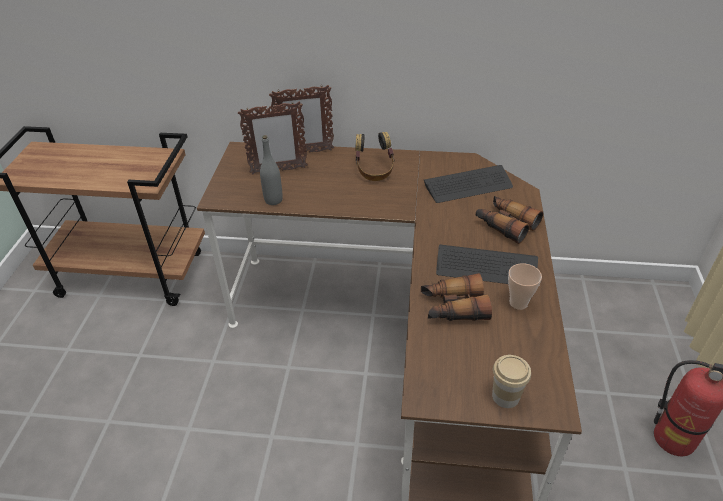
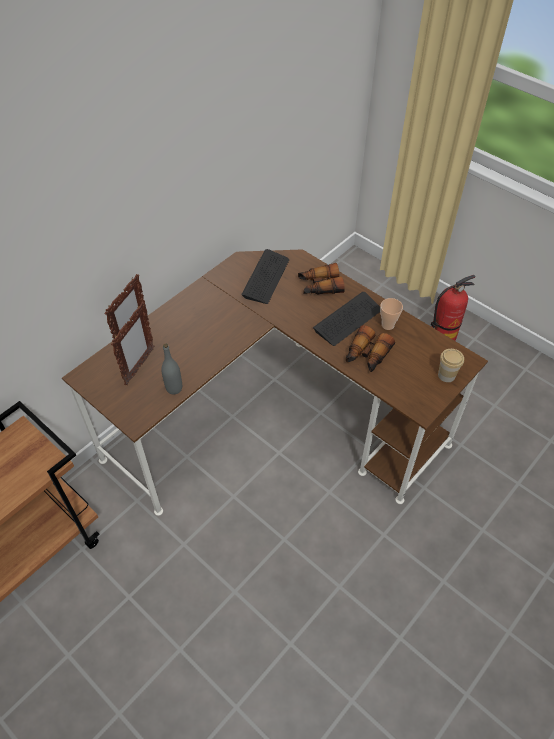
camera: 55 degrees left, 10 degrees up
(374, 171) = (199, 313): headphones -> none

